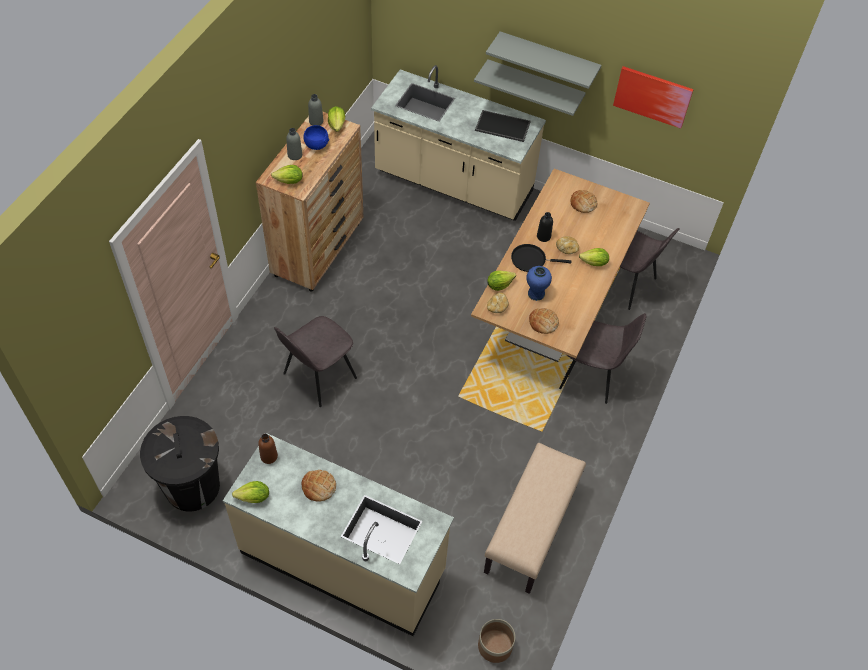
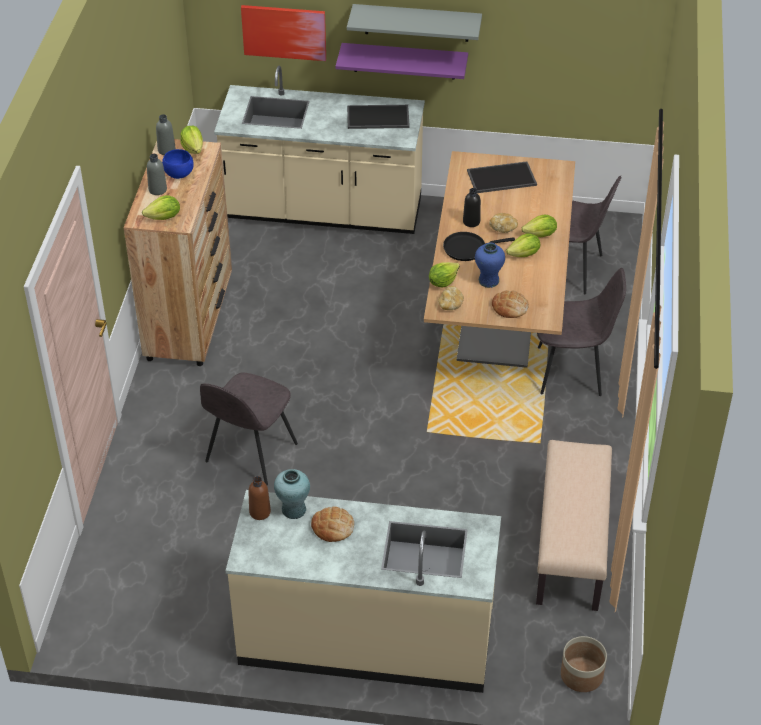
camera: 15 degrees left, 10 degrees down
(192, 487) = (146, 611): black trash can -> none
(254, 498) = (262, 558): lettuce -> lettuce (524, 255)
(295, 462) = (293, 509): none -> turquoise vase
(534, 86) = (404, 61): grey shelf -> purple shelf
(583, 203) = (501, 178): bread -> tray
(652, 96) = (548, 36): picture -> picture (284, 32)

